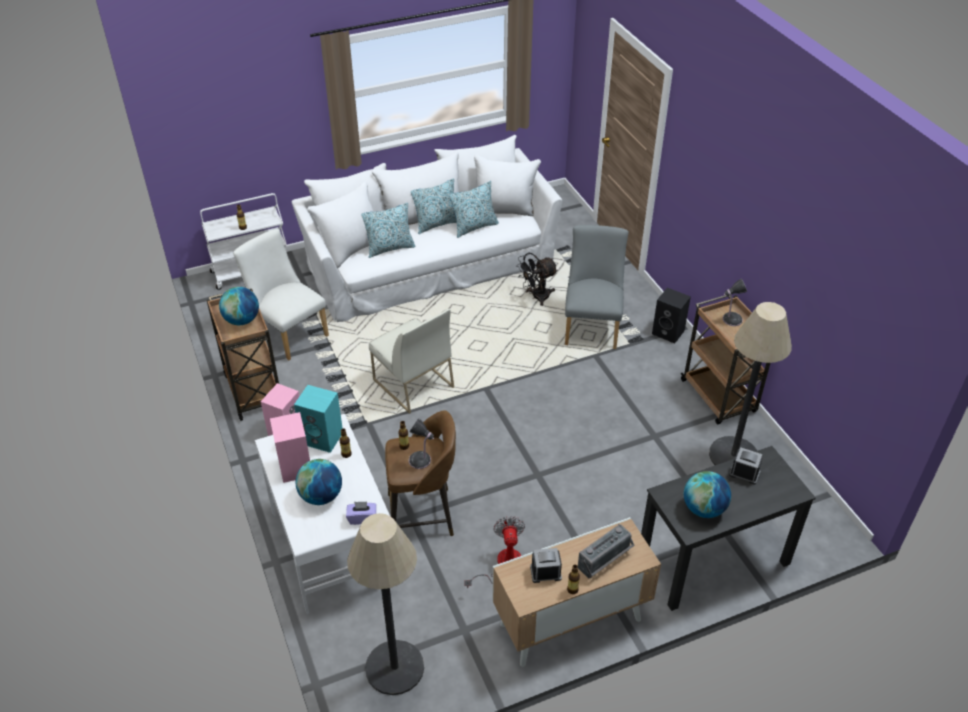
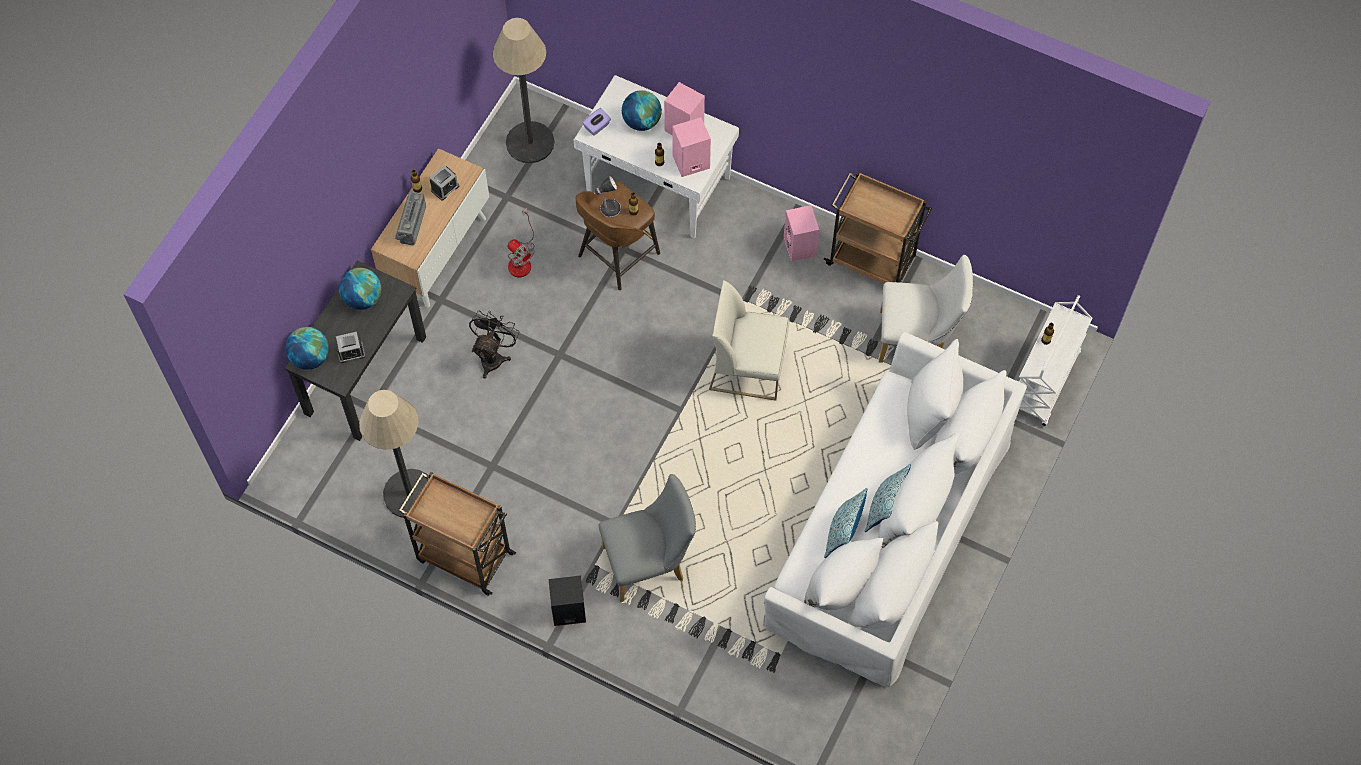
camera: 140 degrees right, 20 degrees up
(242, 320) = (877, 210): globe -> globe (310, 358)
(323, 438) = (690, 163): turquoise speaker -> pink speaker
(390, 248) = (892, 438): pillow -> none
(536, 297) = (736, 562): black fan -> black fan (494, 356)
(592, 326) = (649, 563): grey chair -> grey chair turned 75 degrees counterclockwise
(731, 319) = (462, 520): table lamp -> none

